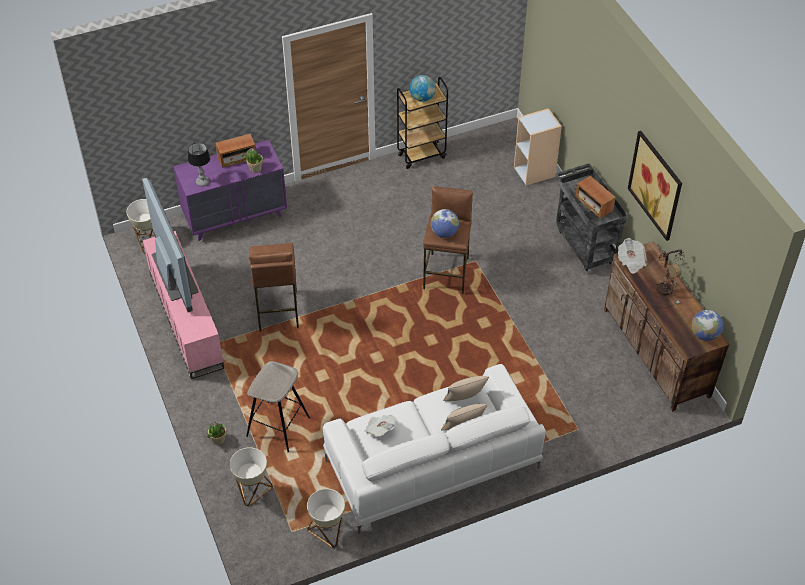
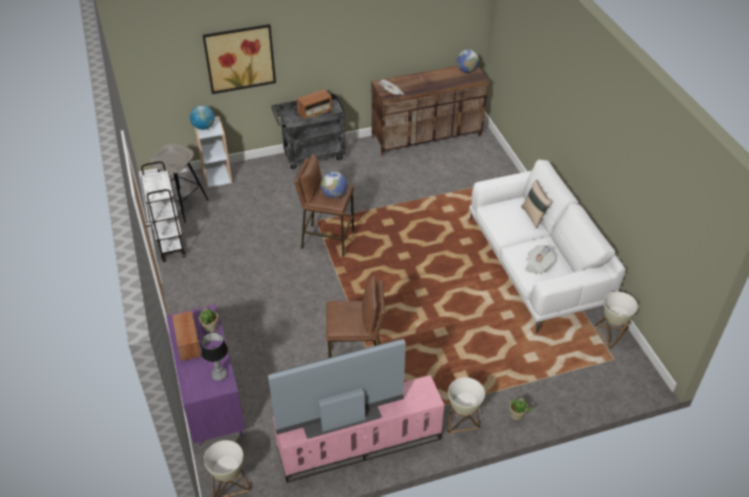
camera: 85 degrees left, 5 degrees down
(252, 491) = (574, 387): planter -> planter (462, 422)
(278, 427) = (500, 366): grey stool -> grey stool (182, 205)
(422, 98) = (159, 186): globe -> globe (203, 127)
(422, 156) = (170, 245): brown cart -> white cart
(465, 401) = (505, 213): beige pillow -> none
(655, 185) = (358, 38): picture -> picture (240, 58)
(664, 289) = (421, 82): table lamp -> none

